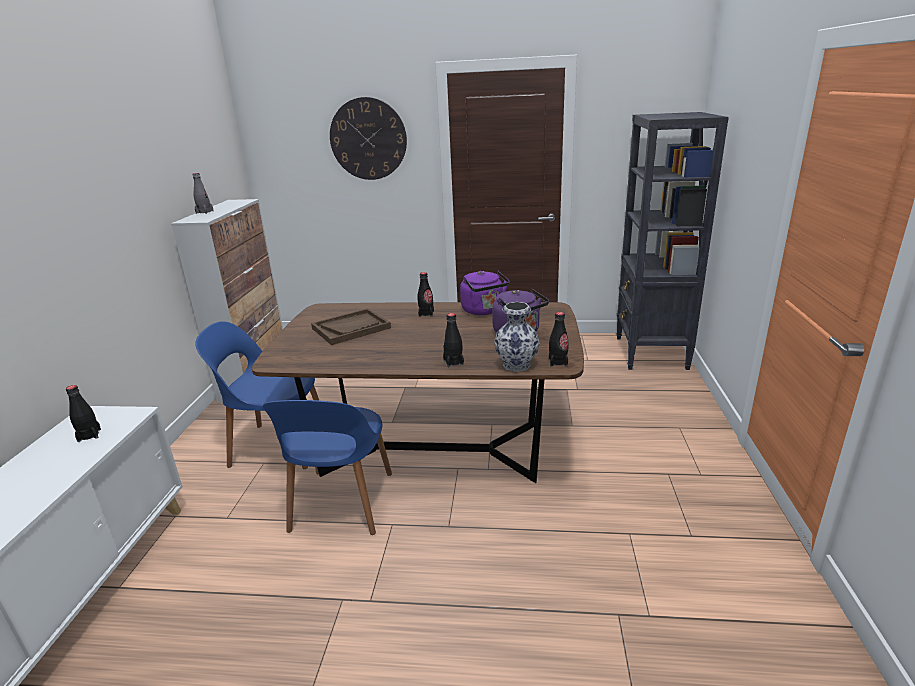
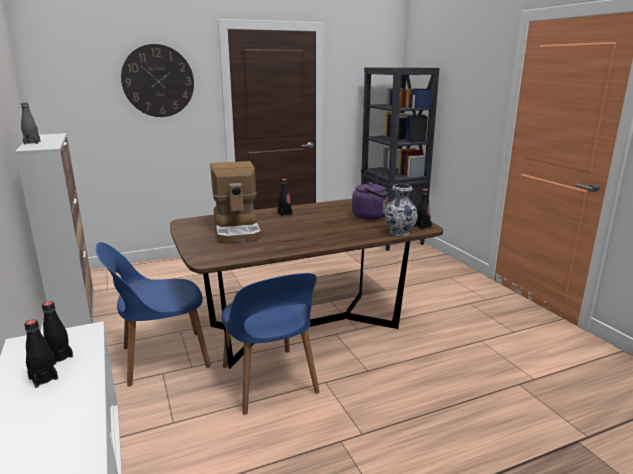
camera: 30 degrees left, 5 degrees down
(351, 328) = (238, 230): brown tray -> coffee machine
(453, 362) = (354, 237): black bottle -> black bottle (43, 378)
(484, 311) = (326, 207): purple kettle -> none

